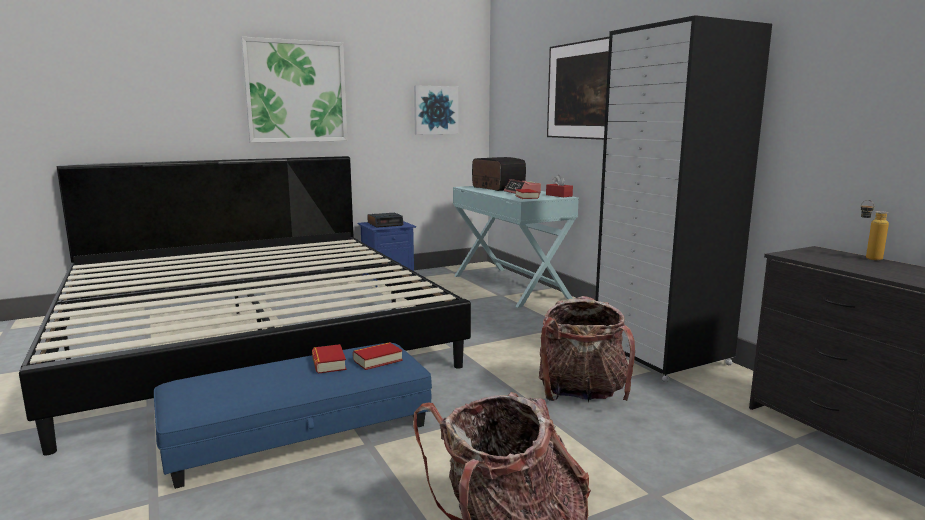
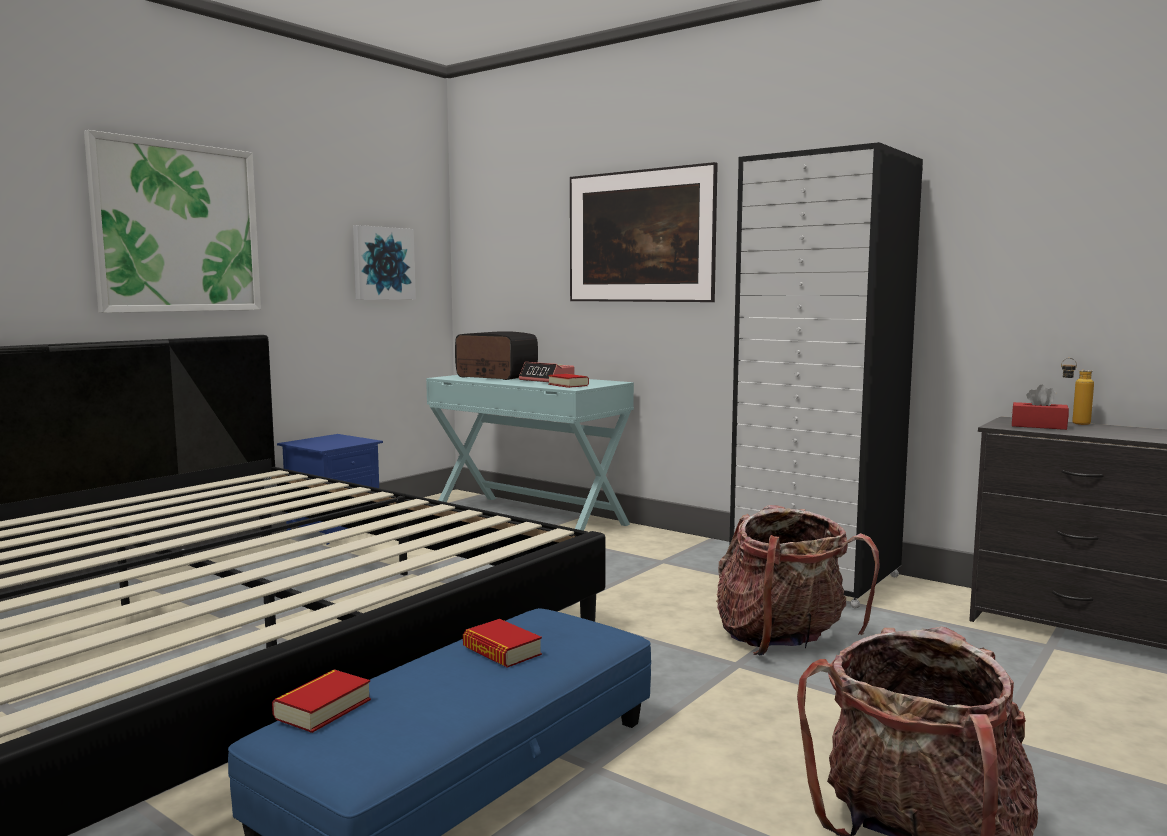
camera: 25 degrees left, 5 degrees down
(377, 360) = (567, 633): book -> book (322, 709)
(385, 224) = (329, 441): alarm clock -> none
(559, 195) = (604, 381): red tissue box -> red tissue box (1038, 426)

